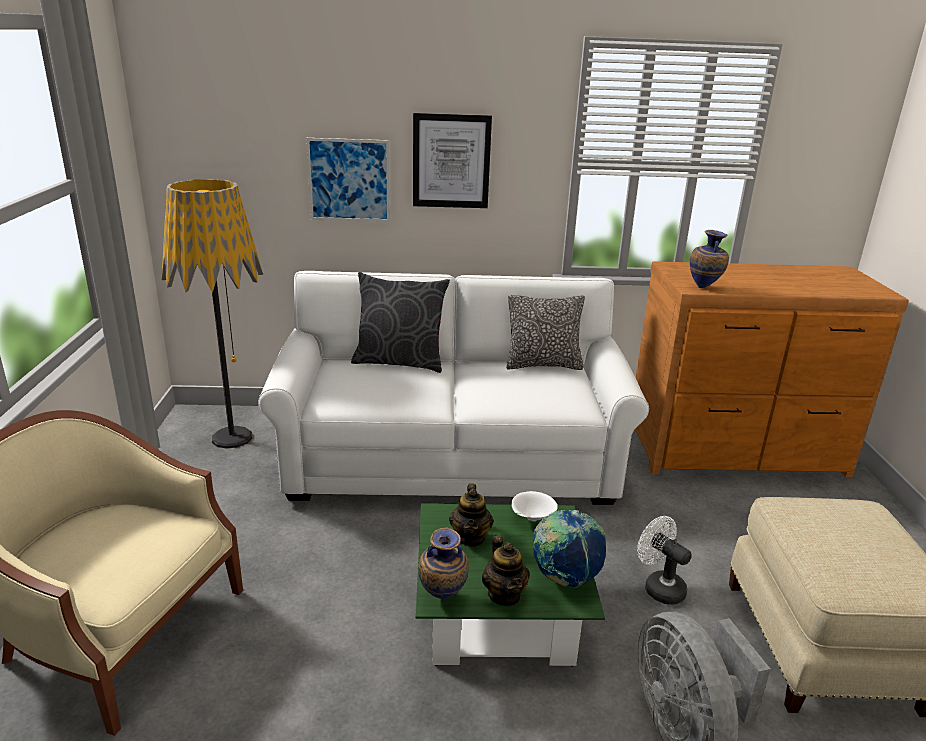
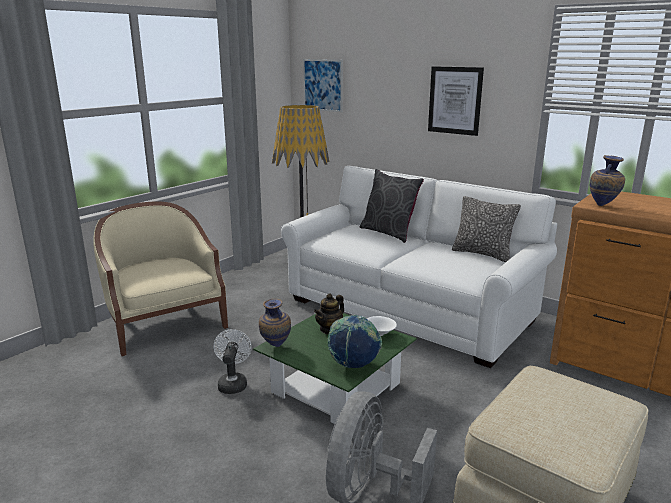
camera: 40 degrees right, 5 degrees down
(349, 180) = (392, 111): picture -> picture (322, 85)
(504, 595) = (308, 358): teapot -> none
(659, 587) = (458, 420): white fan -> white fan (233, 383)

